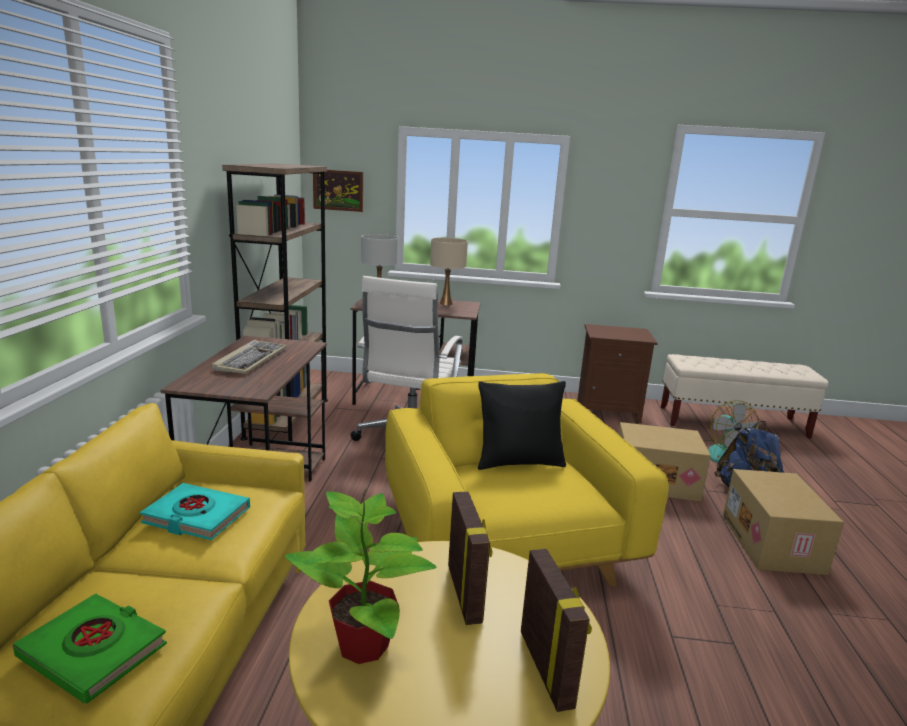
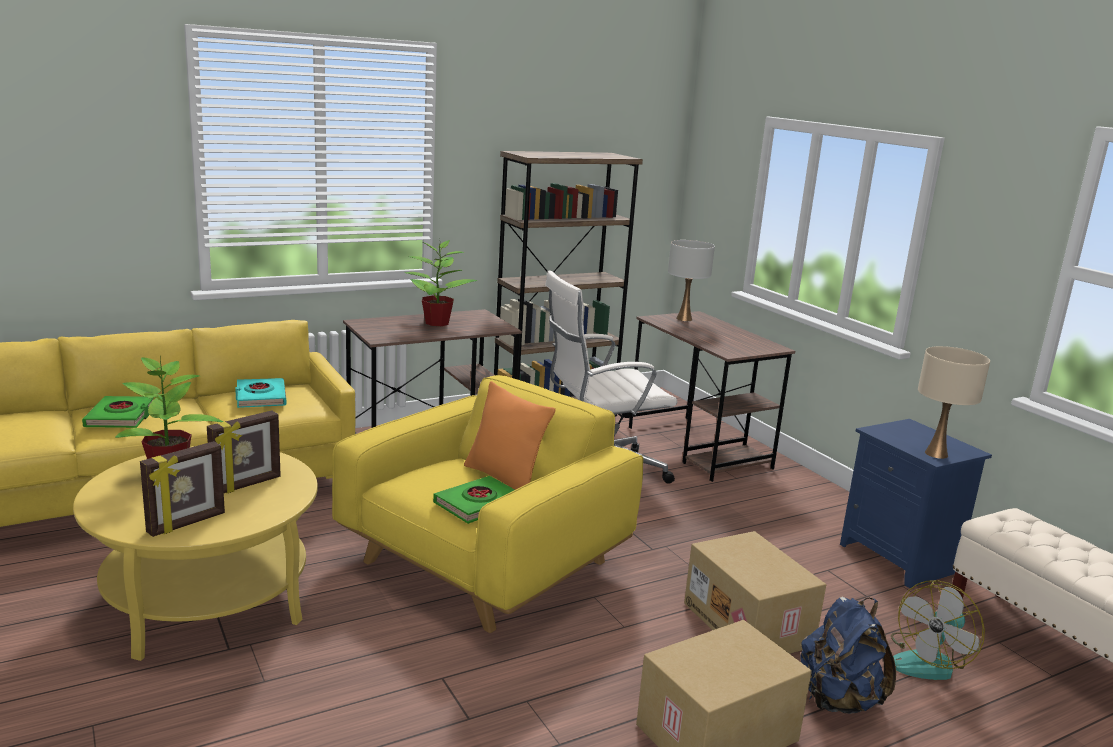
camera: 55 degrees right, 0 degrees up
(250, 359) = (436, 323): keyboard -> potted plant
(338, 190) = (709, 187): picture -> none
(446, 303) = (746, 340): beige table lamp -> beige table lamp (936, 454)
(519, 462) = (504, 478): black pillow -> orange pillow
(568, 488) = (478, 505): none -> green book
(608, 410) = (900, 558): brown nightstand -> blue nightstand

